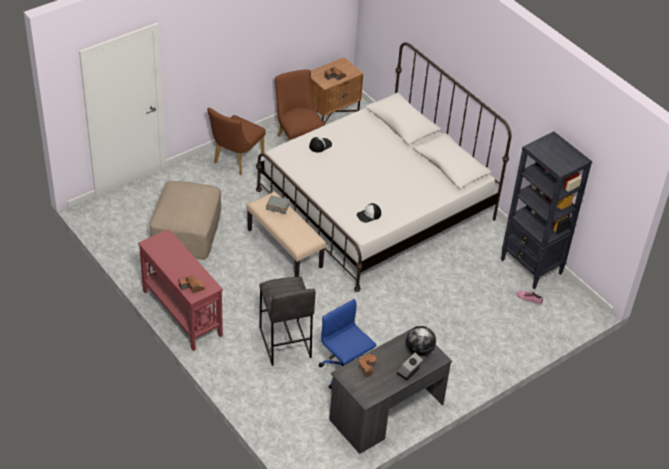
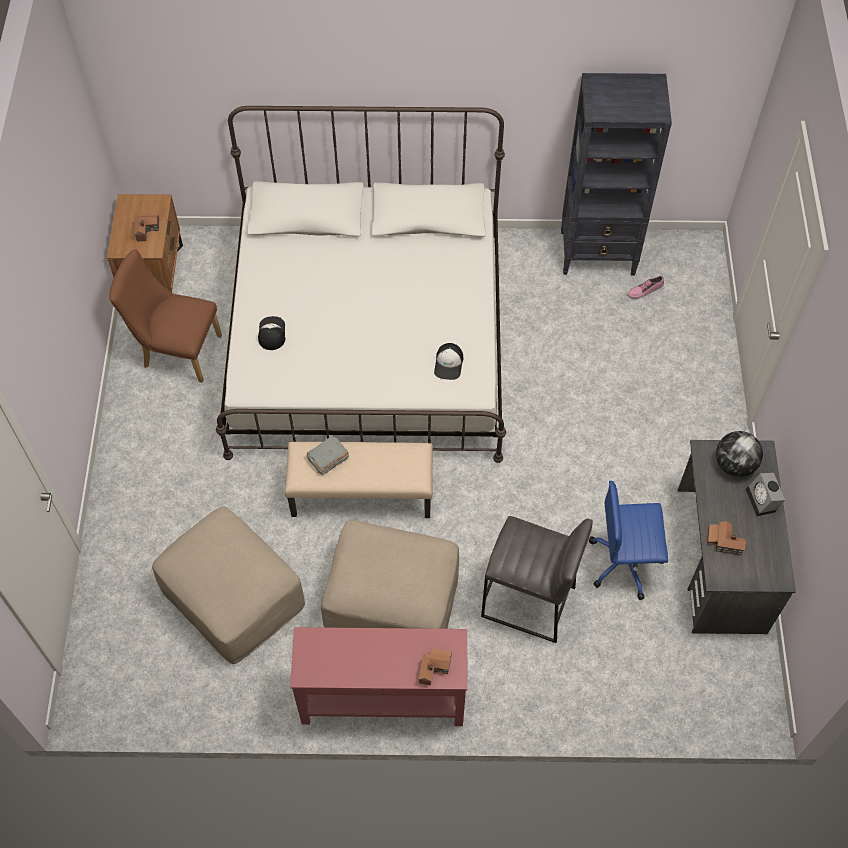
camera: 50 degrees left, 15 degrees up
(235, 160) = (147, 447): brown chair -> none
(239, 289) = (392, 597): none -> beige ottoman

